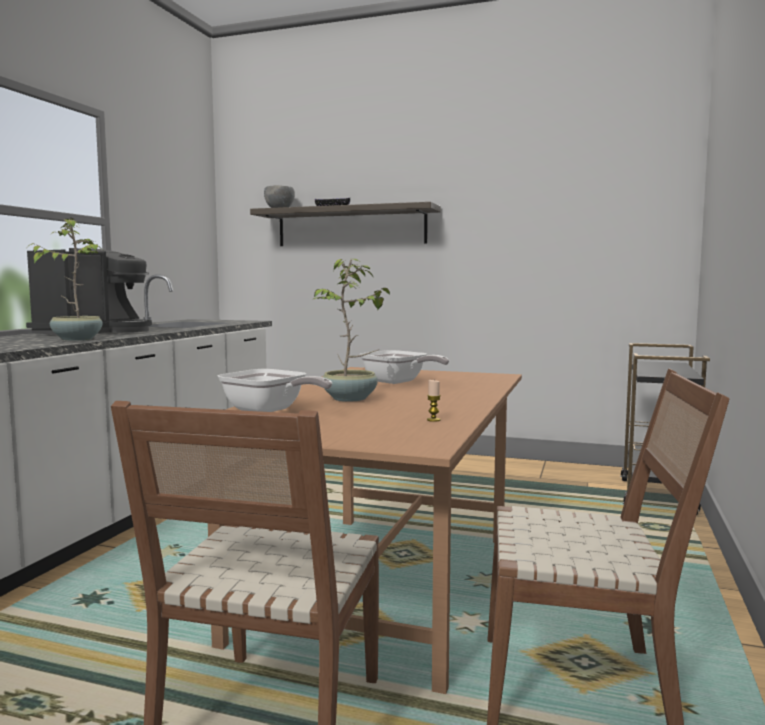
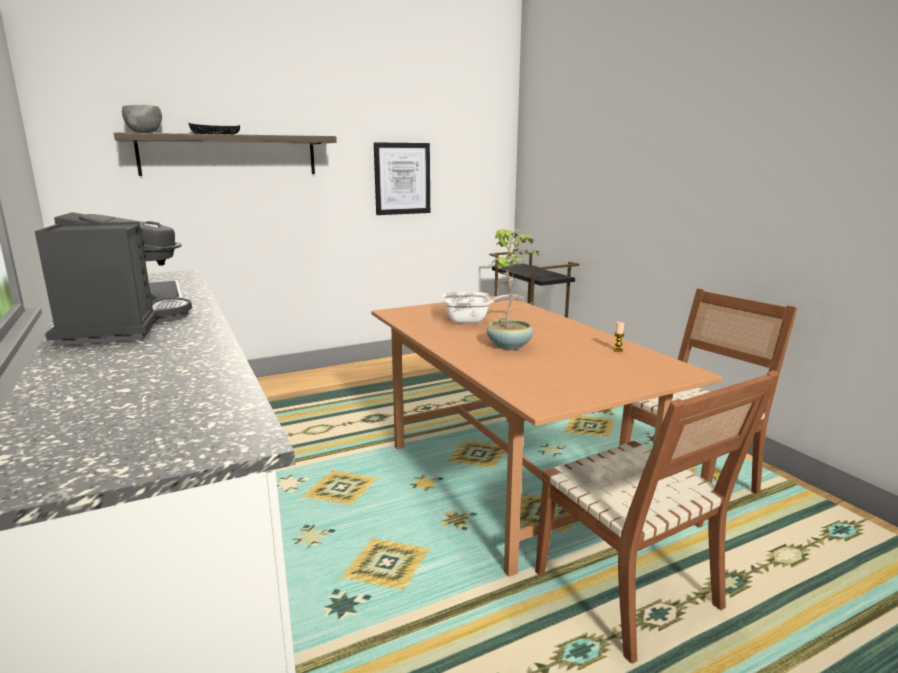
camera: 45 degrees left, 10 degrees up
(77, 339) = (192, 343): potted plant -> none
(269, 411) = (513, 373): frying pan -> none
(526, 248) = (402, 178): none -> picture

